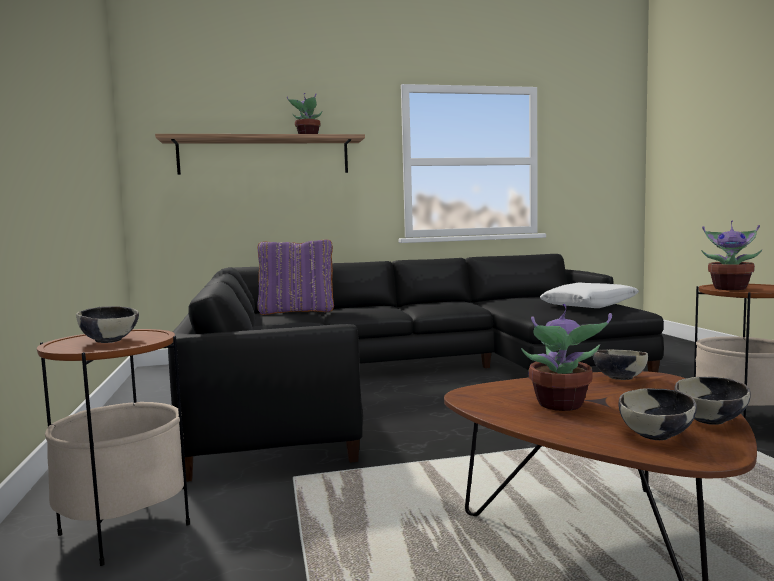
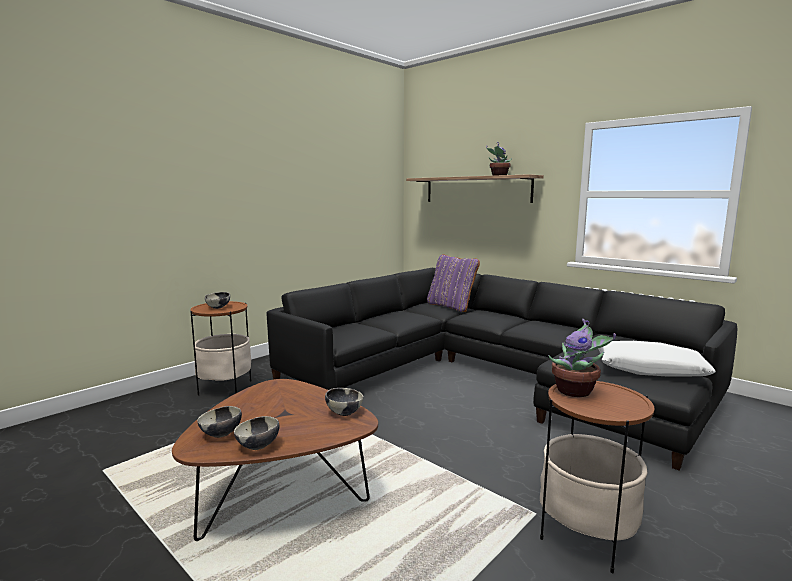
camera: 55 degrees right, 5 degrees up
(560, 405) = (267, 406): potted plant -> none

